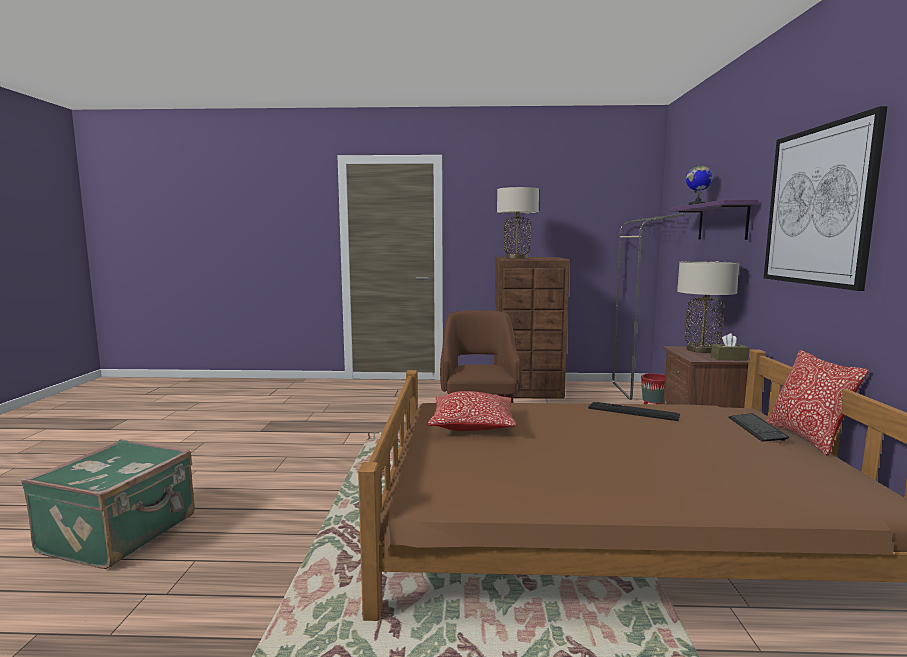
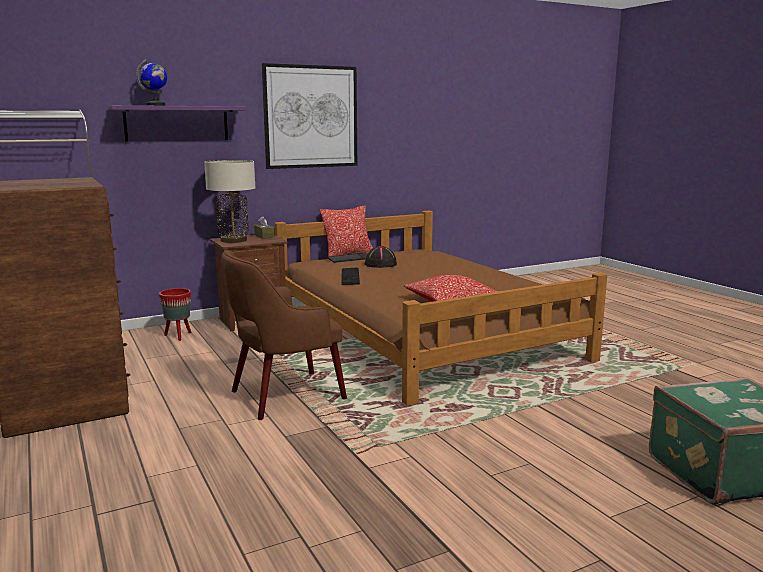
camera: 120 degrees left, 5 degrees up
(516, 258) = (66, 184): table lamp -> none
(703, 435) = (380, 264): none -> black hat

